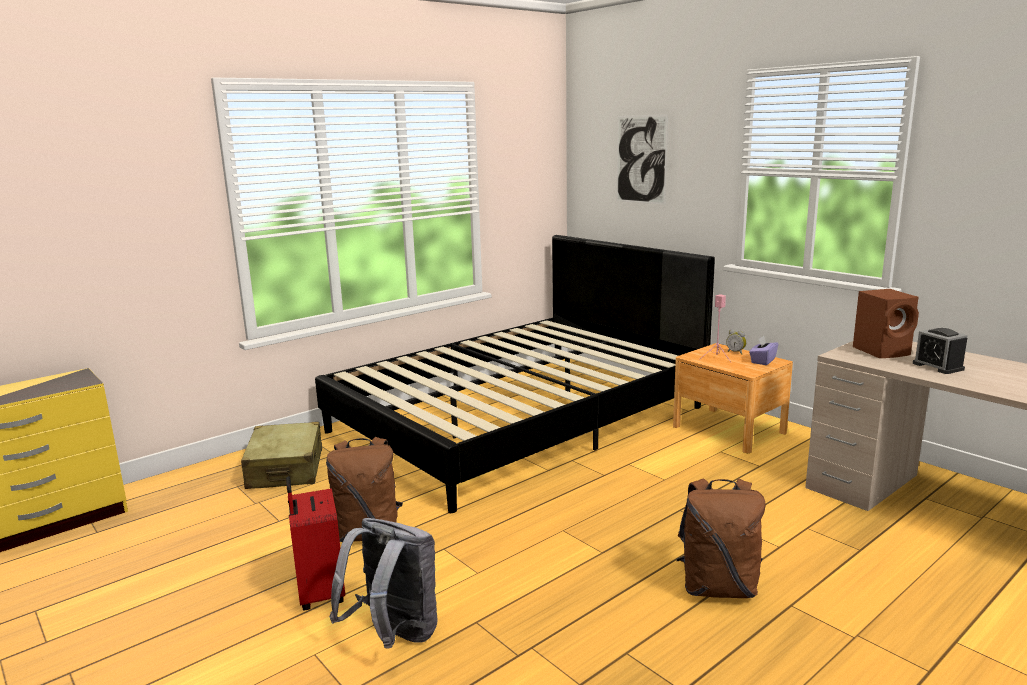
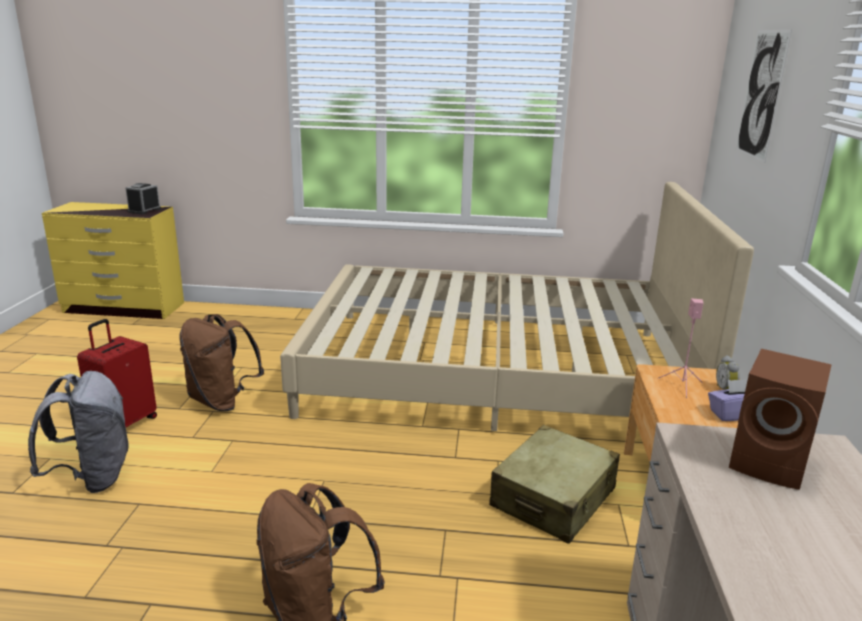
camera: 45 degrees right, 5 degrees up
(286, 469) = (275, 332): beige suitcase -> beige suitcase (553, 498)
(519, 419) = (495, 371): black bed -> beige bed
(938, 366) = (789, 527): alarm clock -> alarm clock (144, 210)

